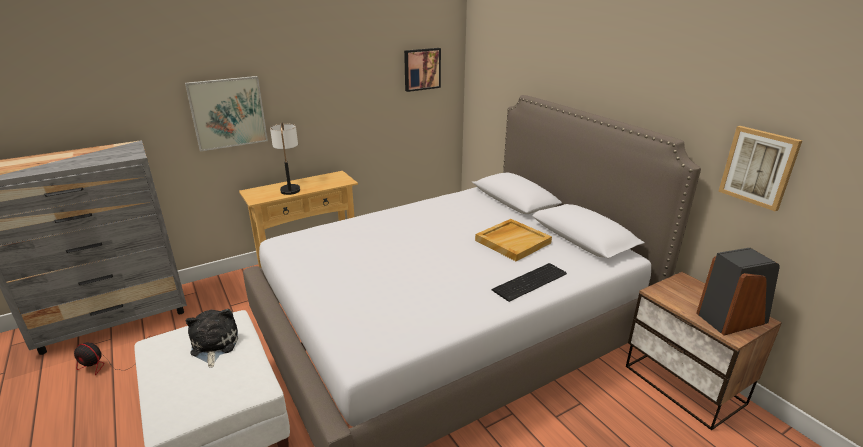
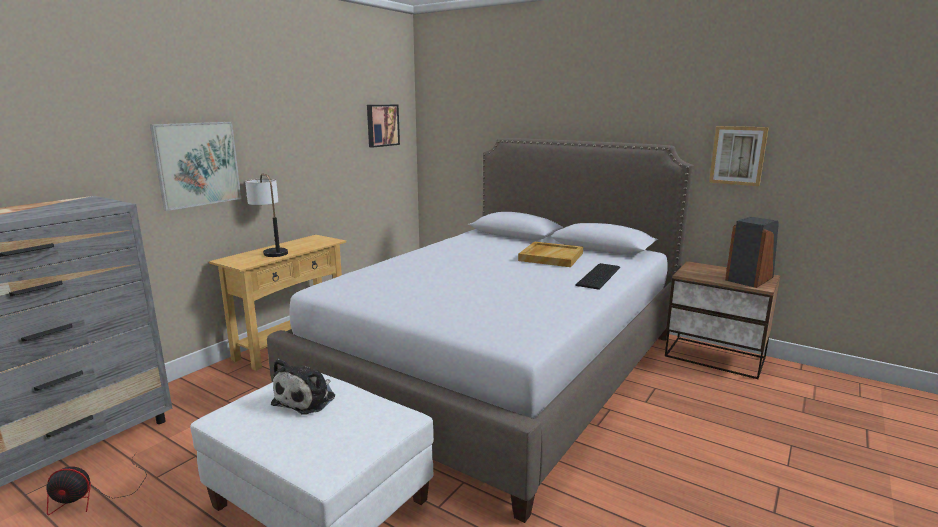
camera: 25 degrees left, 10 degrees down
(213, 345) = (307, 399): plush toy -> plush toy turned 120 degrees counterclockwise

